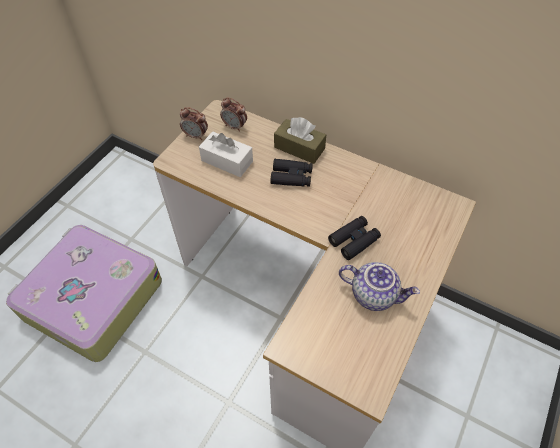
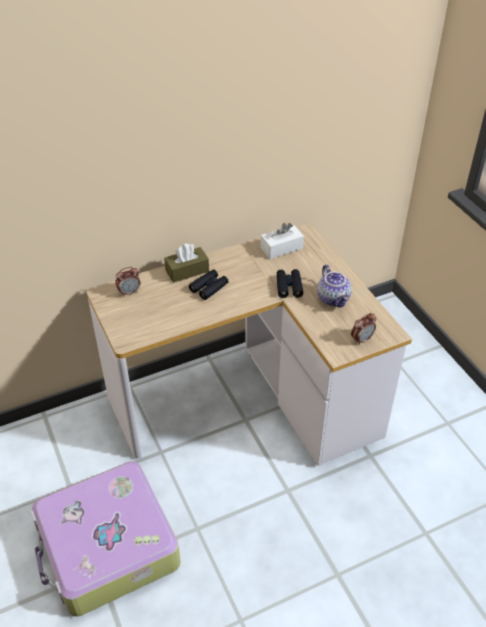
camera: 55 degrees left, 10 degrees down
(196, 136) = (115, 317): alarm clock -> alarm clock (362, 339)
(227, 161) = (159, 312): white tissue box -> white tissue box (281, 248)
(374, 294) = (334, 299): teapot -> teapot turned 105 degrees clockwise

